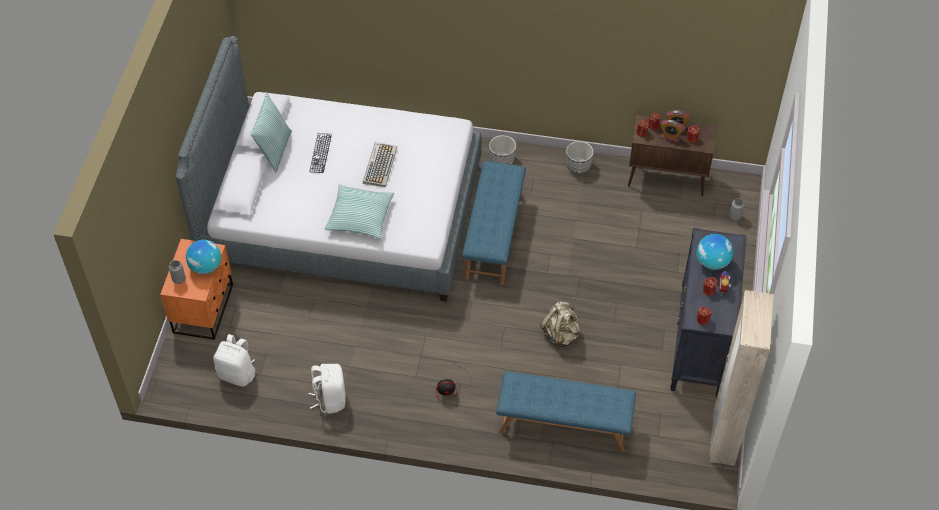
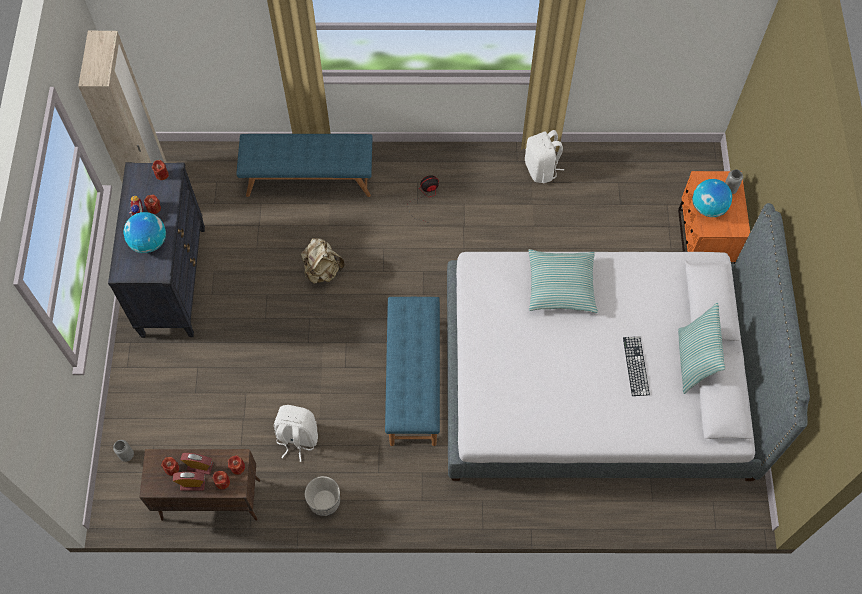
camera: 170 degrees right, 10 degrees up
(237, 374) = (640, 179): white backpack -> white backpack (297, 438)
(379, 165) = (558, 359): keyboard -> none
(502, 160) = (422, 494): planter -> none

